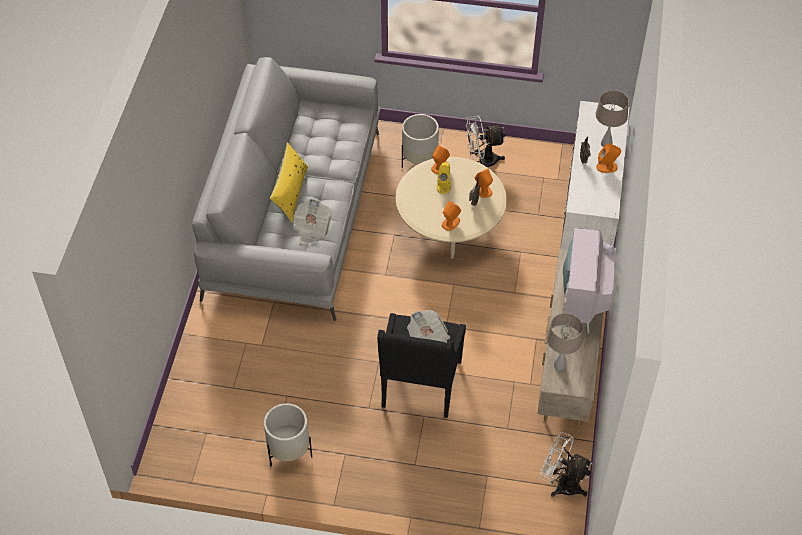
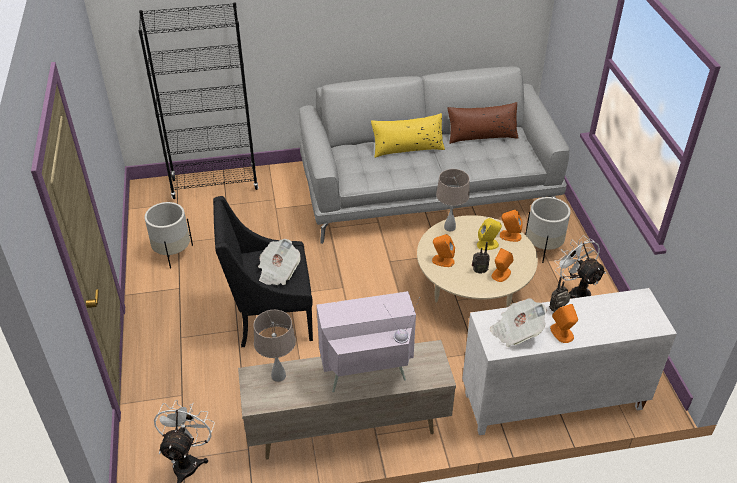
camera: 70 degrees right, 10 degrees down
(191, 391) = (215, 184): none -> black bookcase
(301, 132) = (481, 136): none -> brown pillow
(312, 229) = (372, 169): newspaper -> newspaper (516, 331)
(606, 143) = (598, 324): beige table lamp -> beige table lamp (449, 227)

